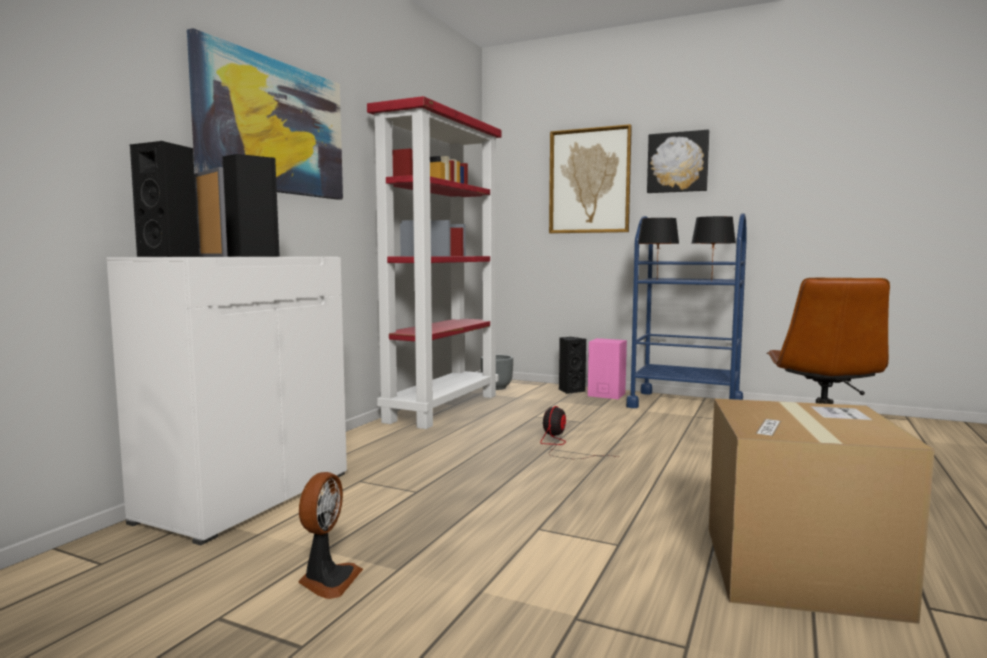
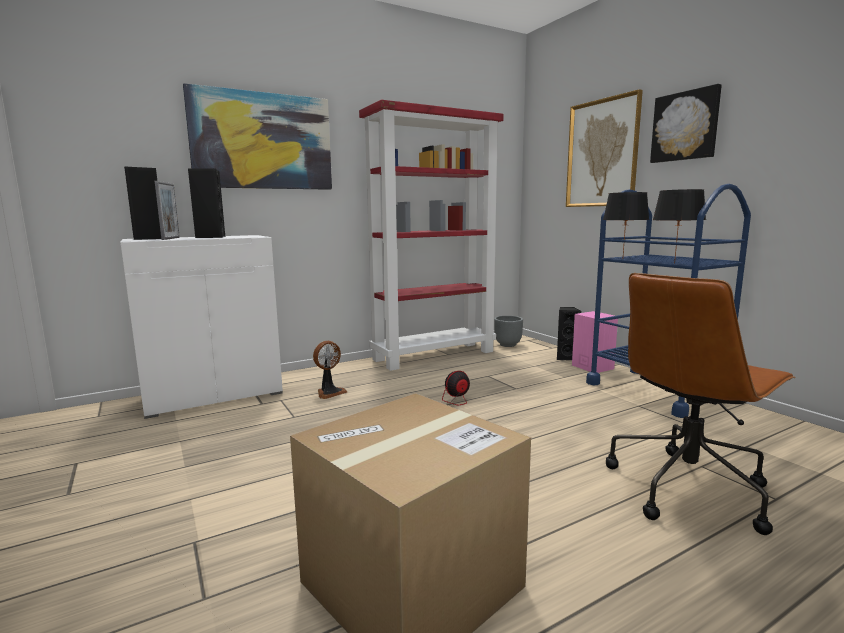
camera: 35 degrees right, 5 degrees up
(327, 580) = (147, 460): fan -> fan (329, 392)

